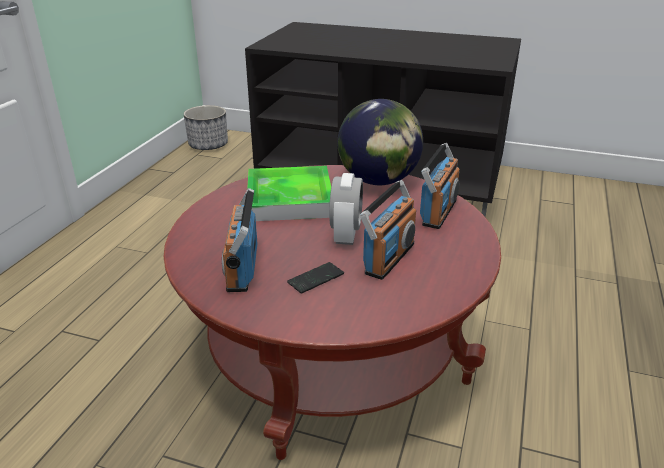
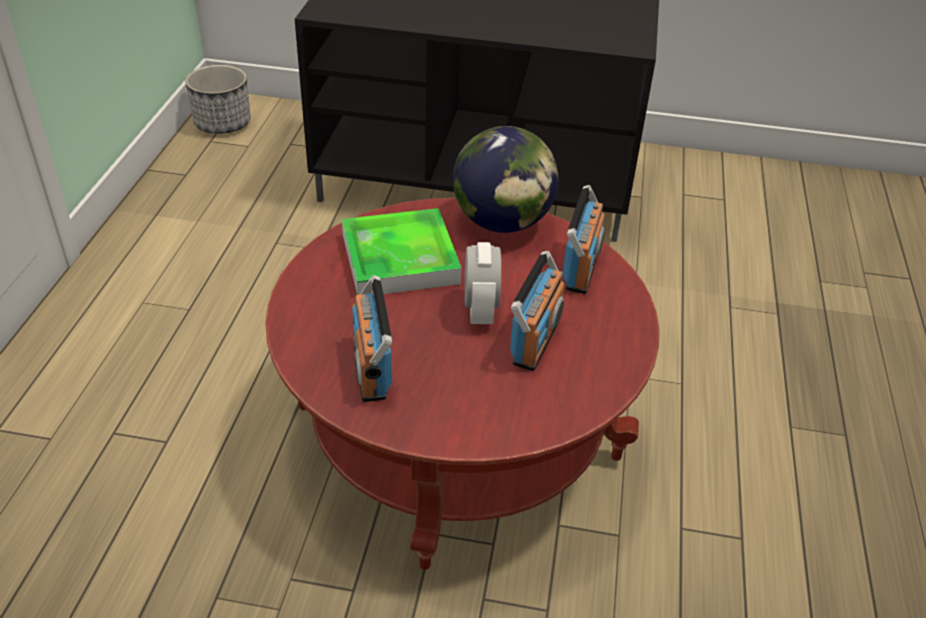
camera: 10 degrees left, 10 degrees up
(316, 279) = (459, 375): phone -> none

